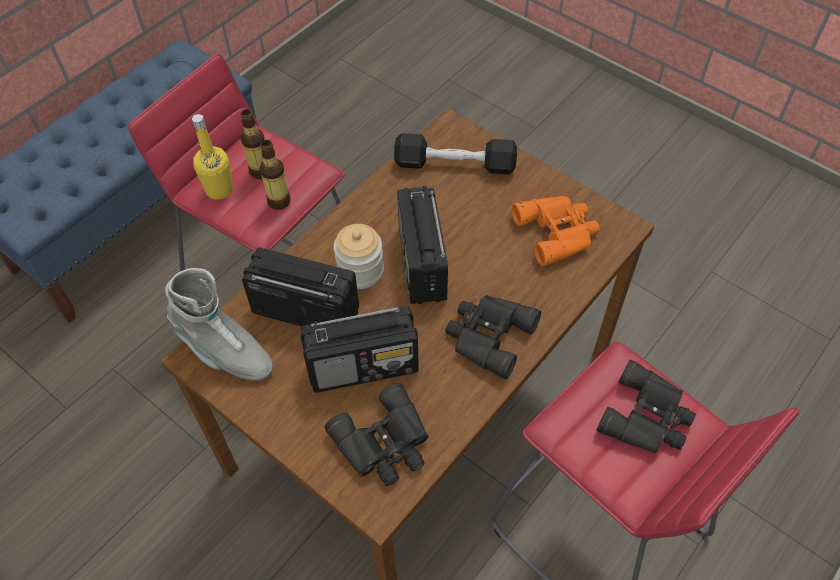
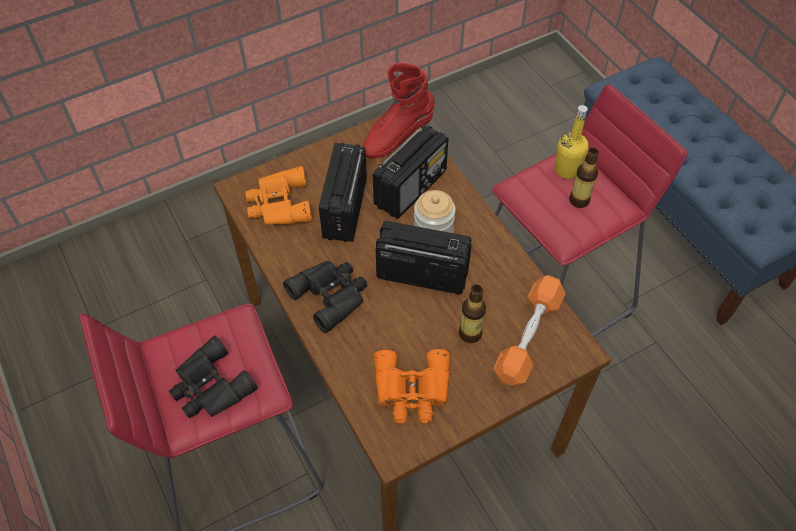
camera: 110 degrees right, 0 degrees up
(224, 352) = (397, 137): grey boot -> red boot
(279, 201) = (539, 205): bottle -> bottle (470, 333)
(385, 444) = (278, 204): black binoculars -> orange binoculars
(455, 164) = (528, 337): black dumbbell -> orange dumbbell

